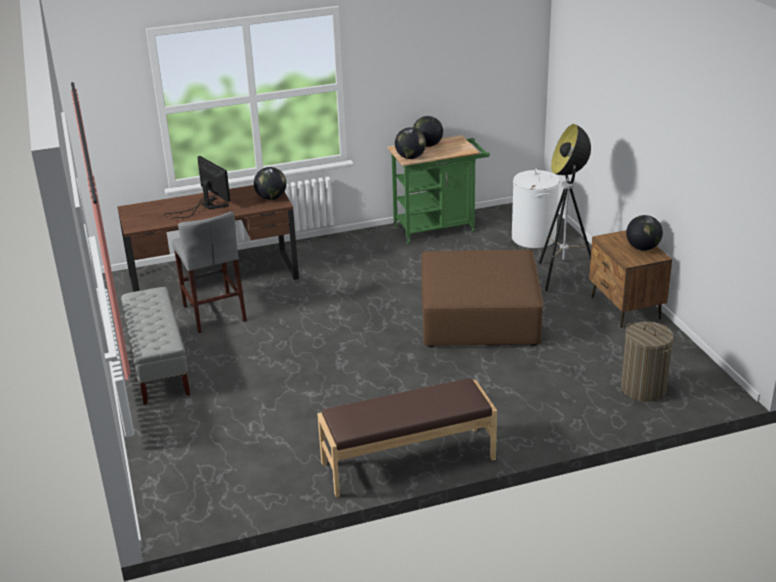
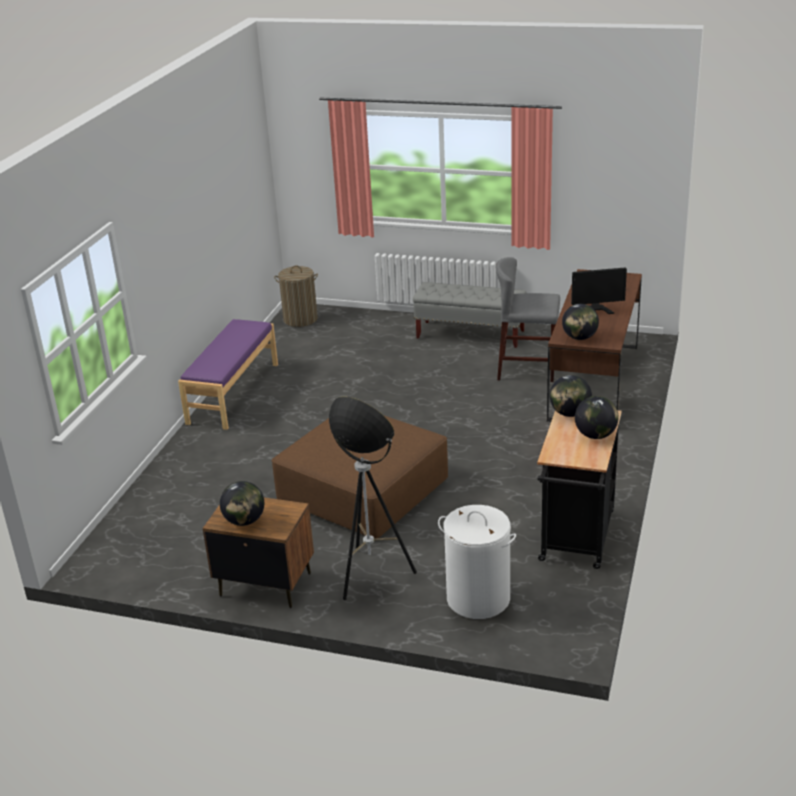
camera: 125 degrees right, 0 degrees up
(408, 461) = (232, 393): brown bench -> purple bench
(439, 228) = (576, 540): green cart -> black cart
(643, 389) = (152, 525): laundry basket -> laundry basket (300, 319)

